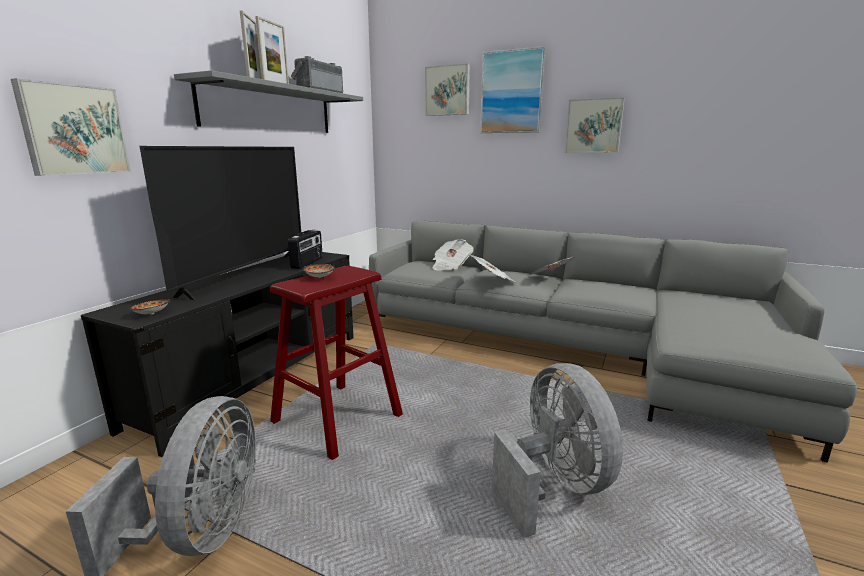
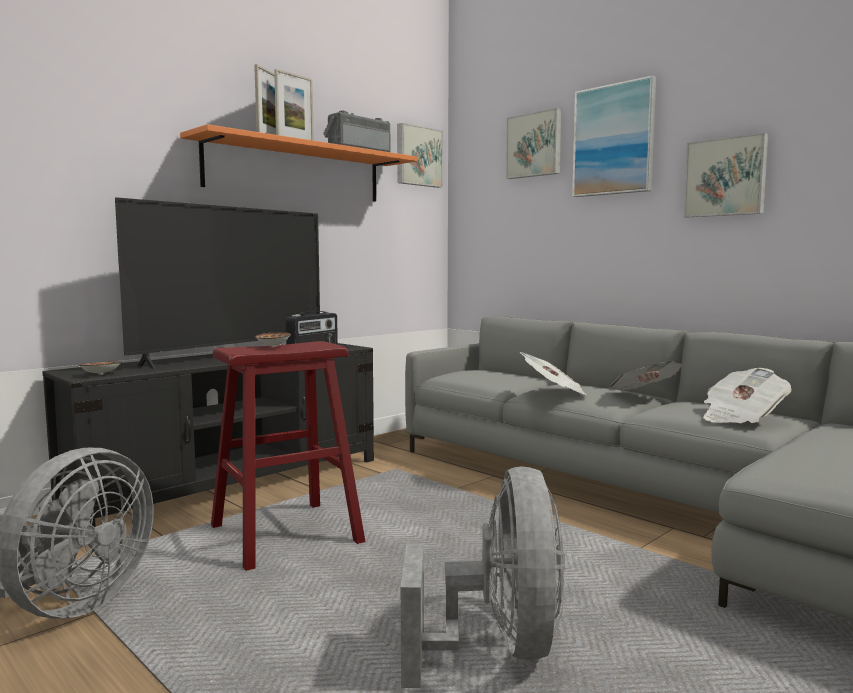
camera: 20 degrees right, 10 degrees down
(73, 130) = (66, 185): picture -> picture (418, 156)
(270, 109) = (296, 171): grey shelf -> orange shelf
(450, 266) = (516, 376): newspaper -> newspaper (740, 418)

